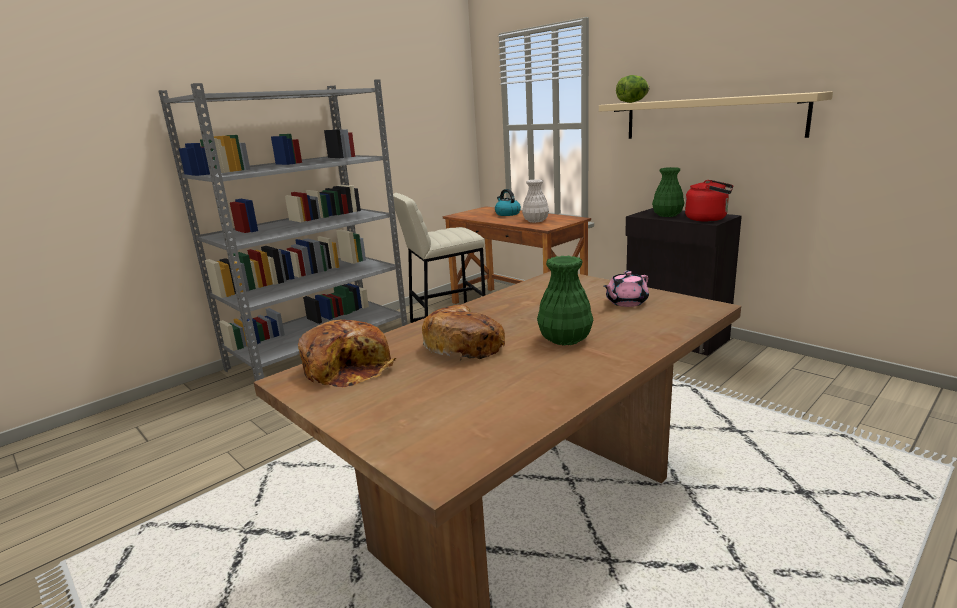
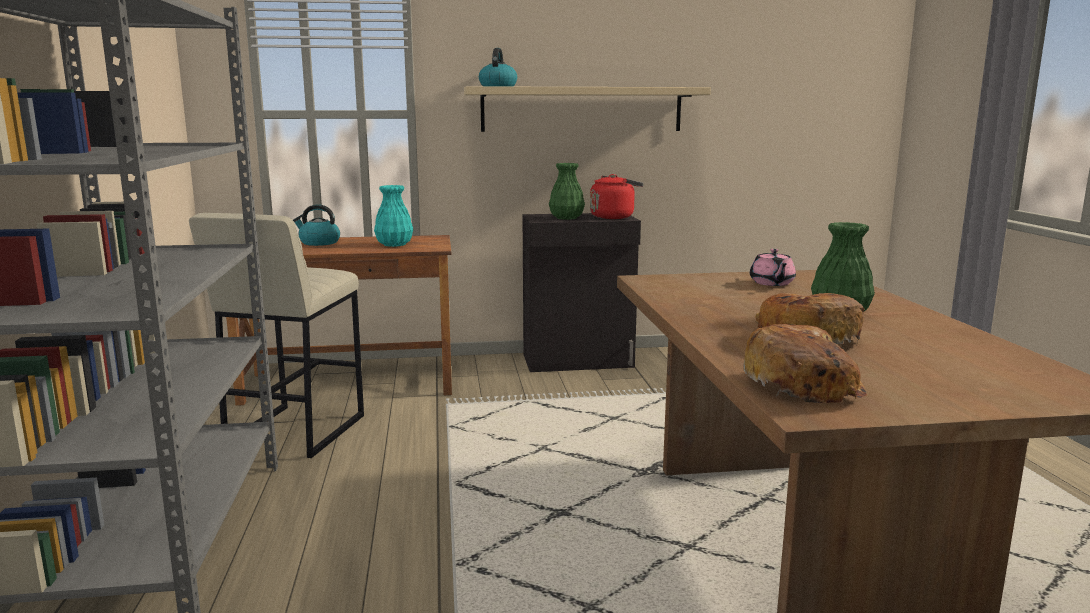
camera: 55 degrees left, 5 degrees down
(535, 221) = (394, 244): white vase -> turquoise vase
(632, 102) = (498, 86): lettuce -> kettle

